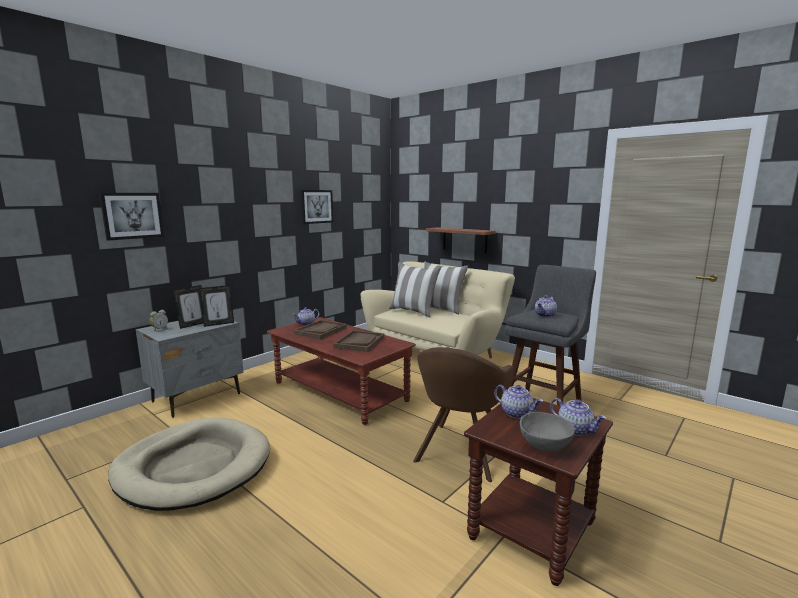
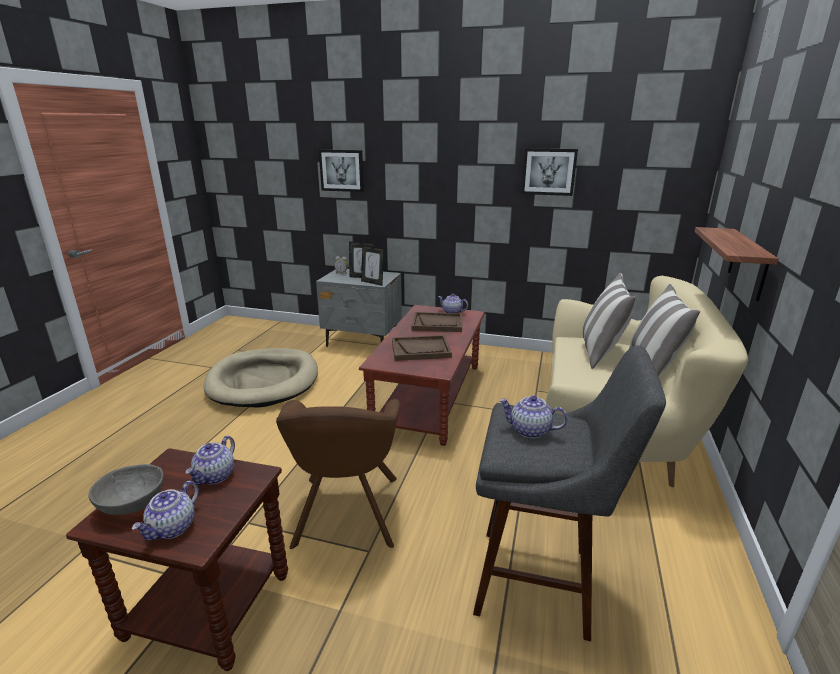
camera: 65 degrees right, 10 degrees up
(460, 453) = (346, 515): brown armchair -> brown armchair turned 90 degrees counterclockwise

